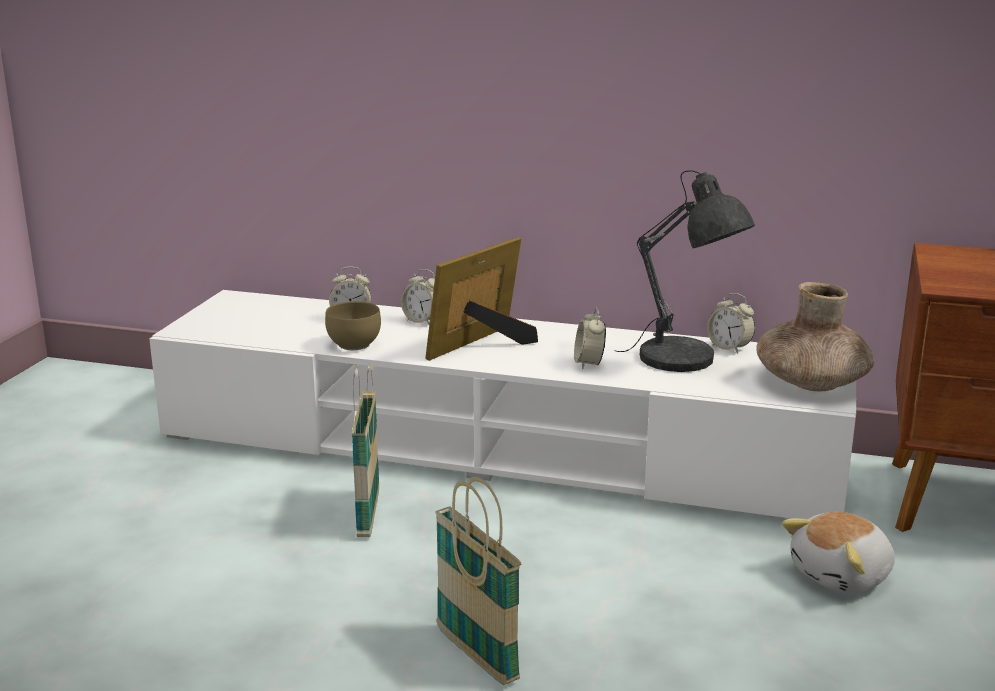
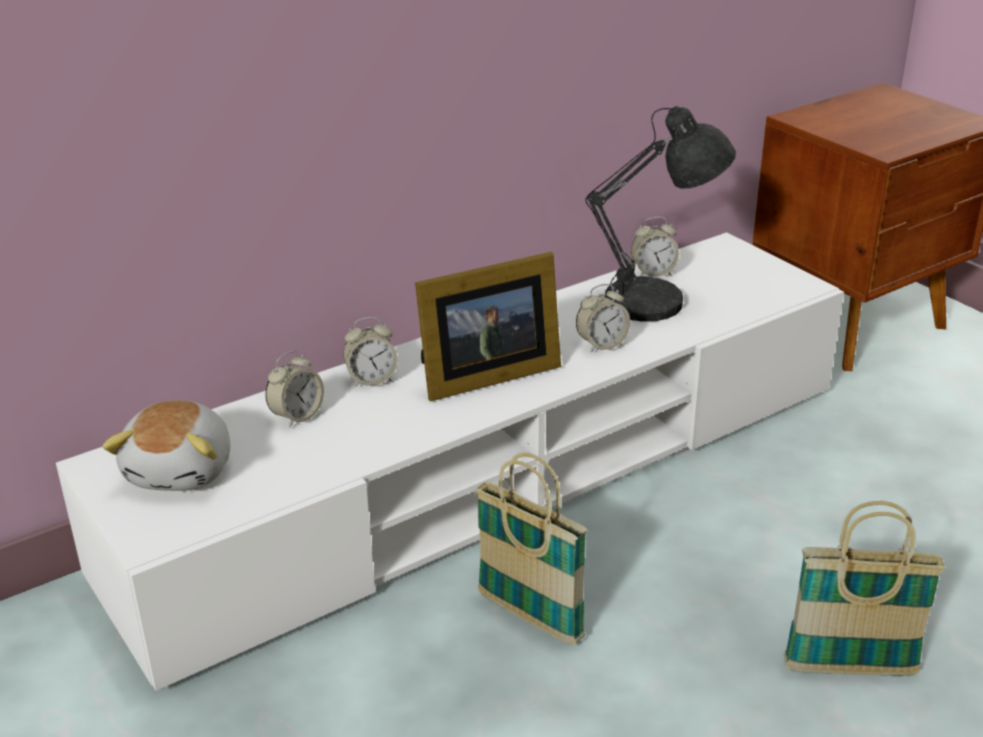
camera: 50 degrees left, 10 degrees up
(356, 345) = (378, 443): brown bowl -> none
(482, 345) = (483, 375): picture frame -> picture frame turned 105 degrees counterclockwise
(589, 363) = (601, 344): alarm clock -> alarm clock turned 60 degrees counterclockwise
(811, 383) = (764, 276): brown vase -> none
(843, 576) = (889, 429): plush toy -> plush toy (182, 470)

